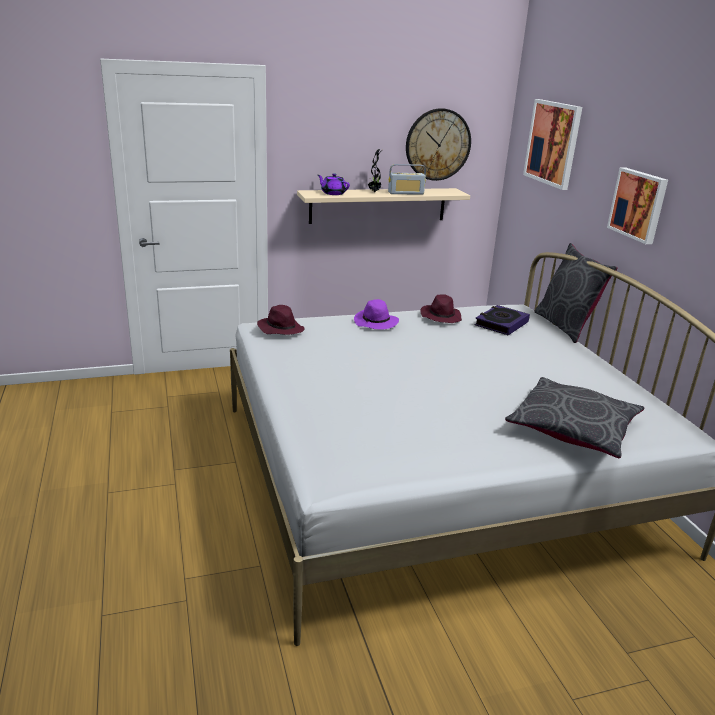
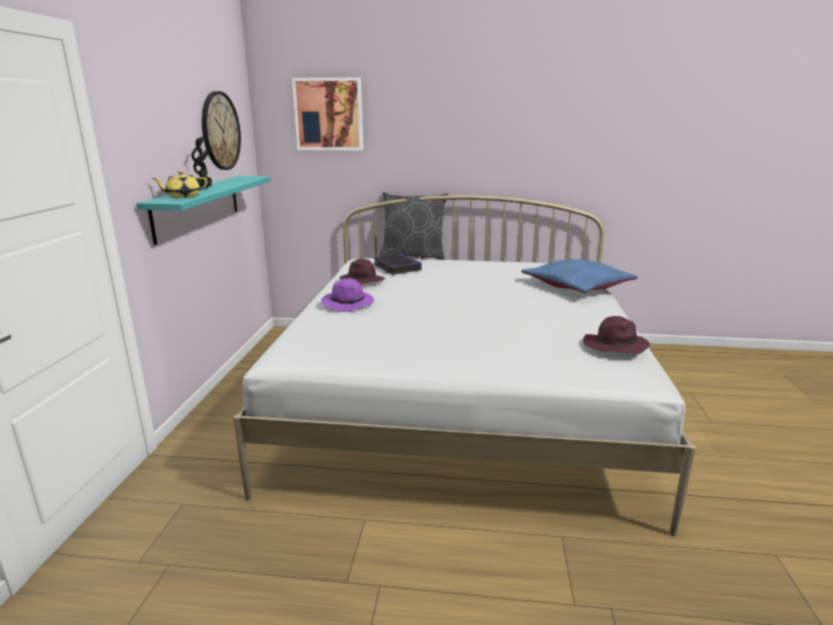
camera: 65 degrees left, 5 degrees down
(280, 329) = (316, 346): purple hat -> purple hat (614, 347)
(333, 193) = (183, 196): purple teapot -> yellow teapot
(378, 205) = (198, 206): beige shelf -> turquoise shelf
(406, 193) = (230, 184): radio -> none
(573, 428) = (577, 286): grey pillow -> blue pillow
(639, 205) = (454, 142): picture -> none

